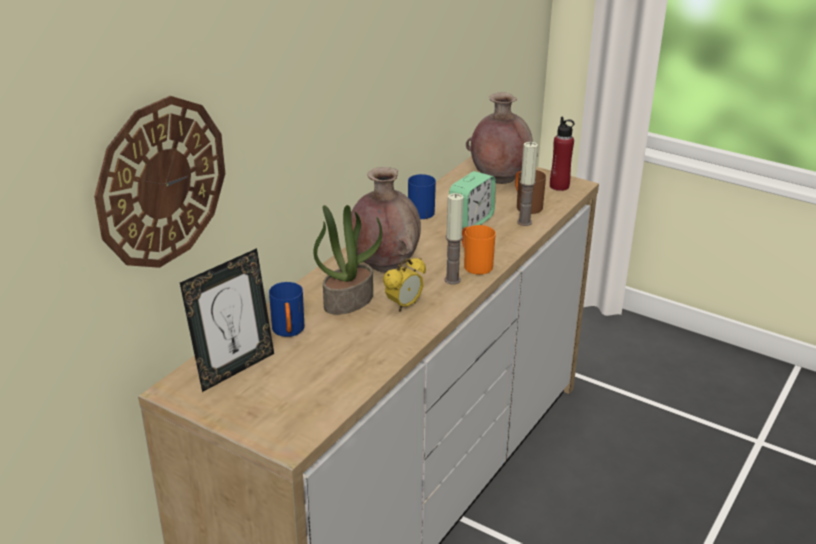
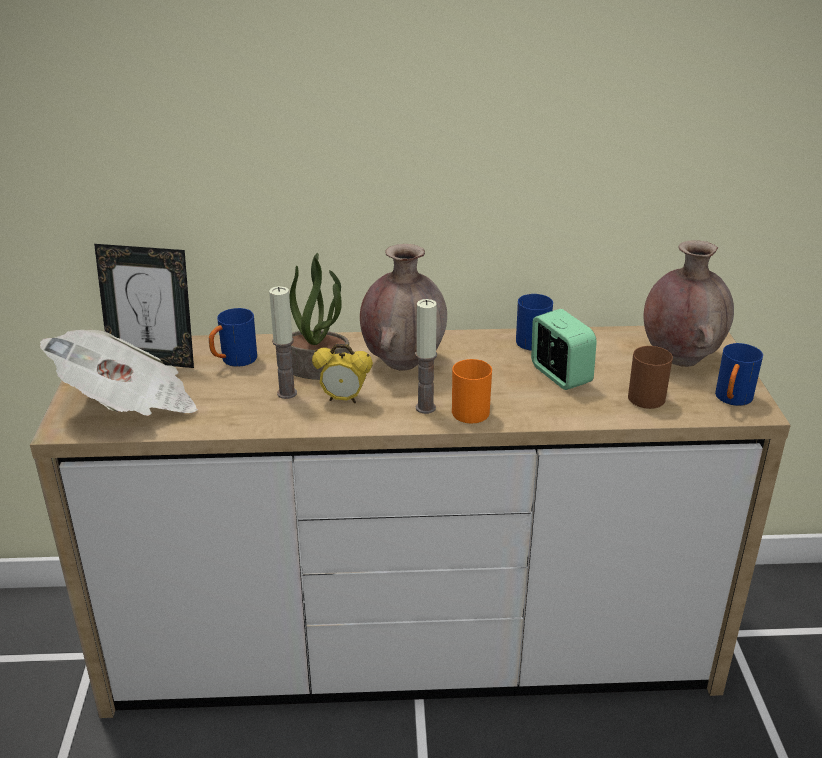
camera: 55 degrees right, 0 degrees up
(161, 183) = (132, 150): wall clock -> none
(294, 401) = (129, 405): none -> newspaper
(471, 221) = (560, 375): alarm clock -> alarm clock turned 120 degrees counterclockwise
(524, 222) = (609, 407): candle -> candle (287, 393)
(559, 186) = (732, 400): red bottle -> blue mug

